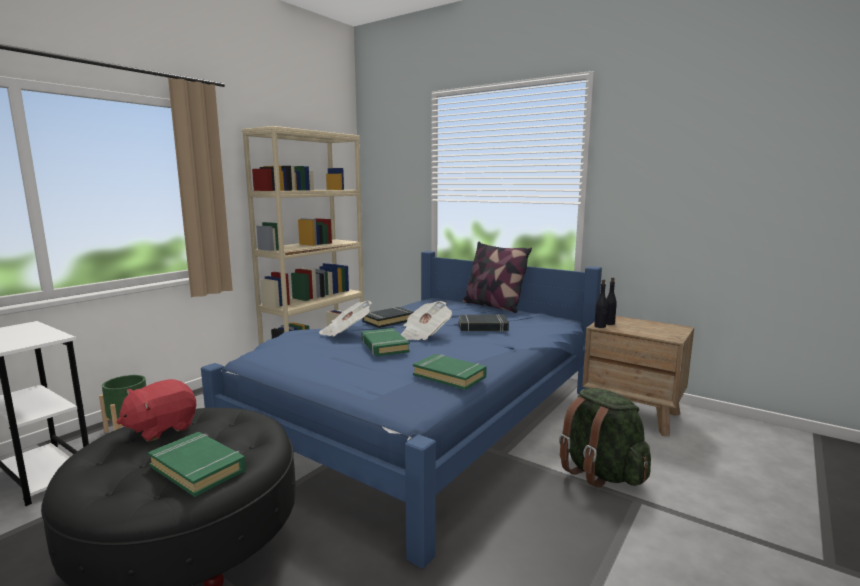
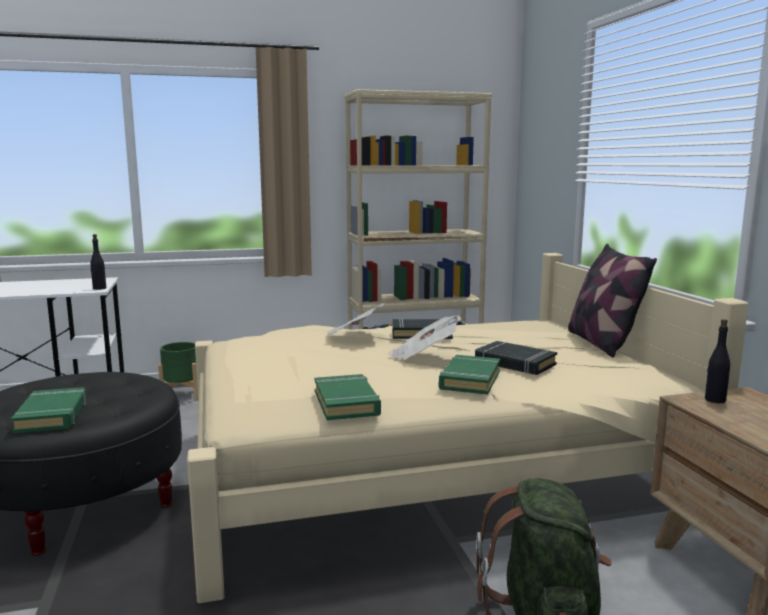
camera: 40 degrees right, 0 degrees up
(161, 428) = (93, 381): red plush toy -> none
(384, 346) = (354, 358): green book -> green book (469, 380)
(422, 420) = (421, 469): blue bed -> beige bed
(600, 326) = (686, 400): black bottle -> black bottle (99, 288)

